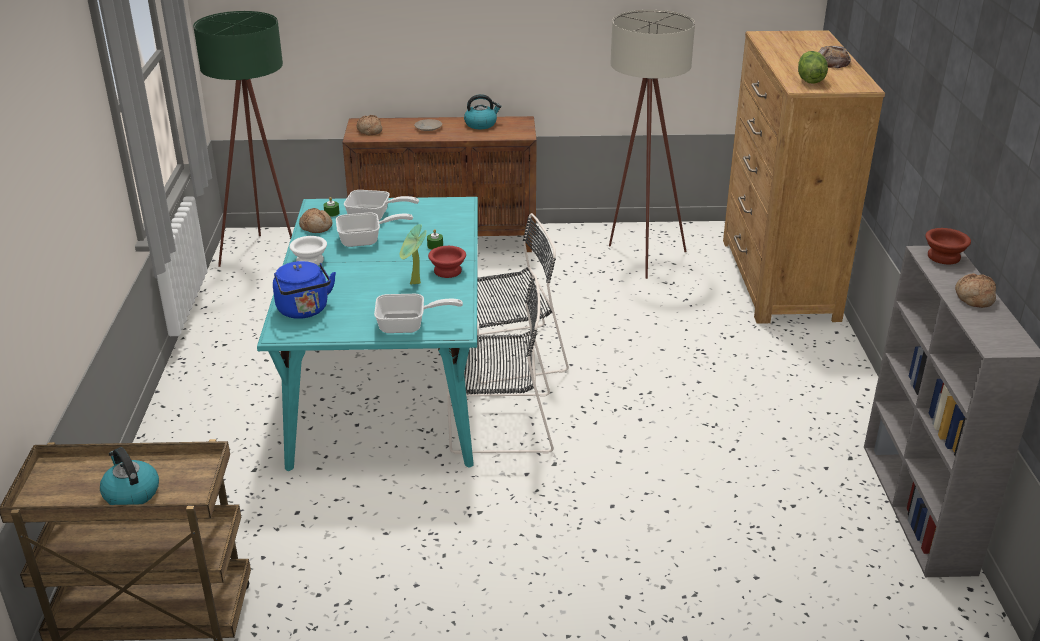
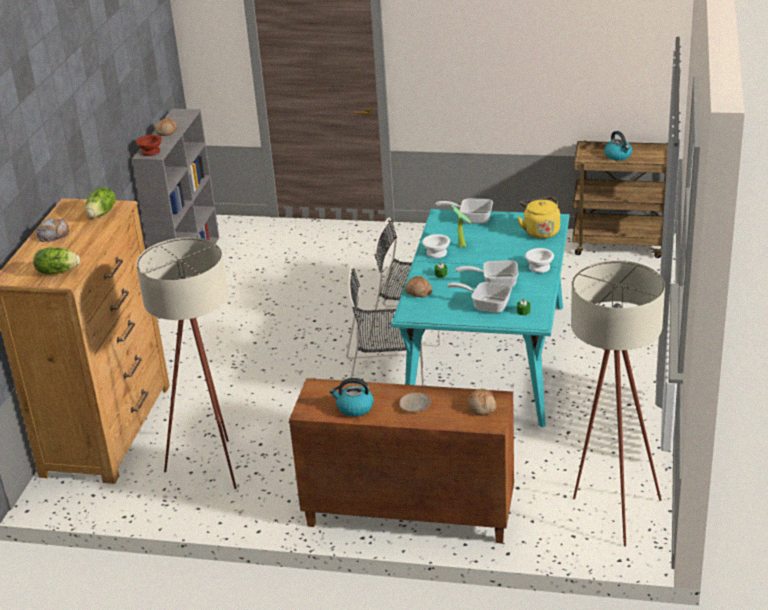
camera: 165 degrees left, 0 degrees up
(267, 256) = (610, 510): green floor lamp -> beige floor lamp
(304, 311) = (540, 231): blue kettle -> yellow kettle
(316, 227) = (536, 298): bread -> bread (418, 292)
(449, 271) = (435, 253): red bowl -> white bowl
(778, 39) = (57, 271): none -> lettuce

